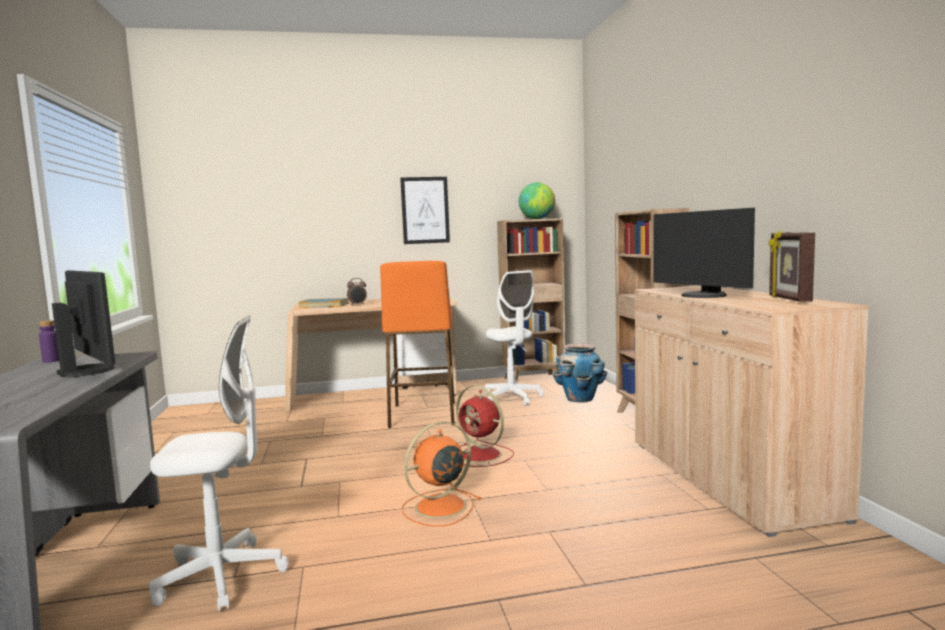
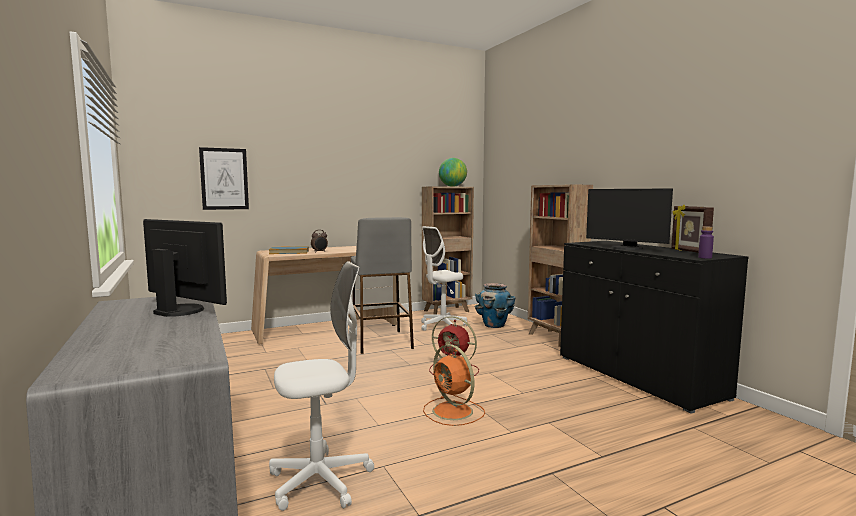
camera: 15 degrees left, 0 degrees up
(52, 361) = (119, 302): purple bottle -> purple bottle (705, 257)
(423, 415) = (381, 342): orange stool -> grey stool
(425, 210) = (366, 175): picture -> picture (224, 179)
(438, 507) = (454, 412): orange fan -> orange fan turned 75 degrees counterclockwise
(512, 398) = (442, 326): white office chair -> white office chair turned 90 degrees clockwise
(727, 478) = (637, 376): beige cabinet -> black cabinet

